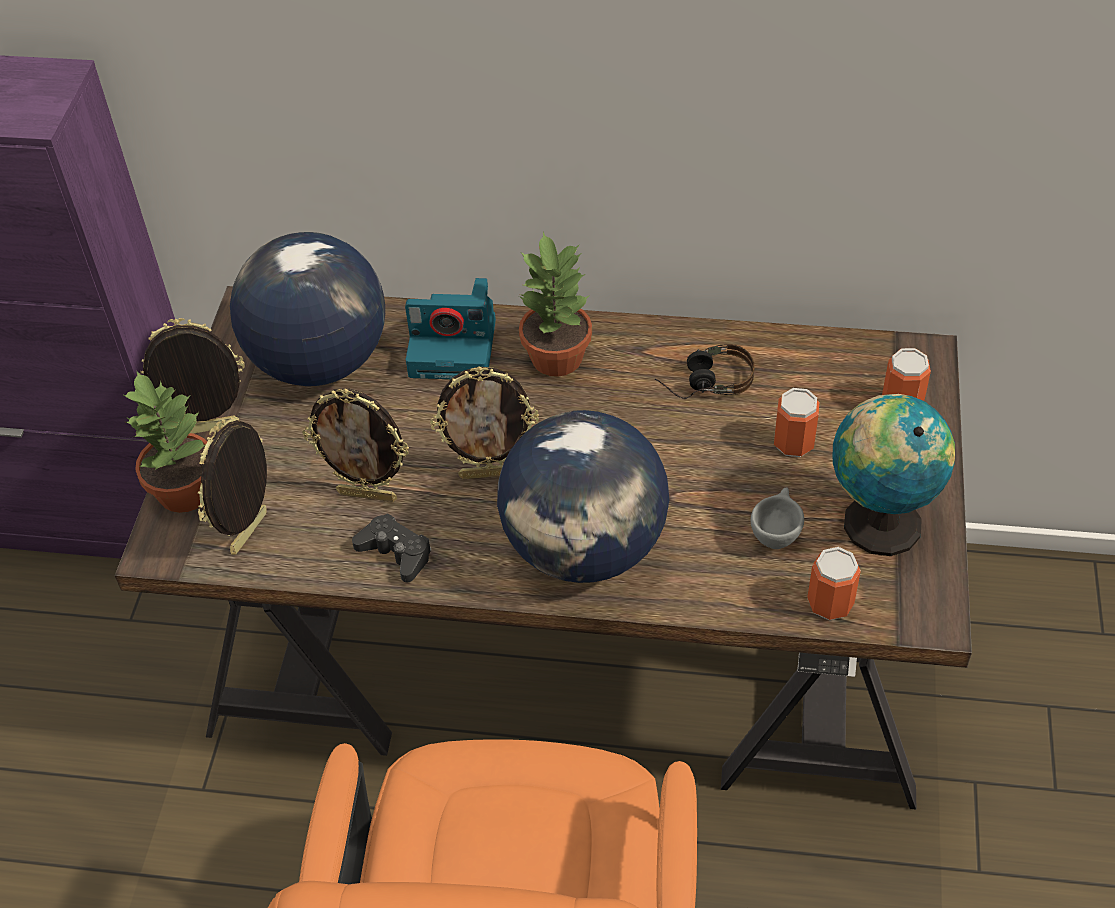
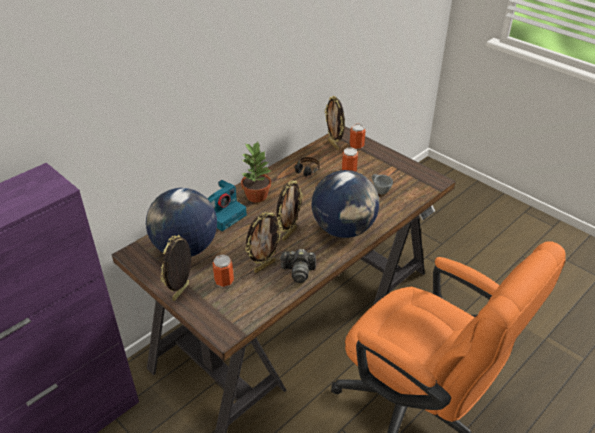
camera: 55 degrees left, 10 degrees down
(183, 490) = (203, 313): potted plant -> none
(251, 534) = (248, 304): picture frame -> picture frame (334, 145)
(396, 553) = (298, 271): black game controller -> camera
(830, 603) = (415, 194): can -> can (224, 281)
(877, 521) = (394, 171): globe -> none

